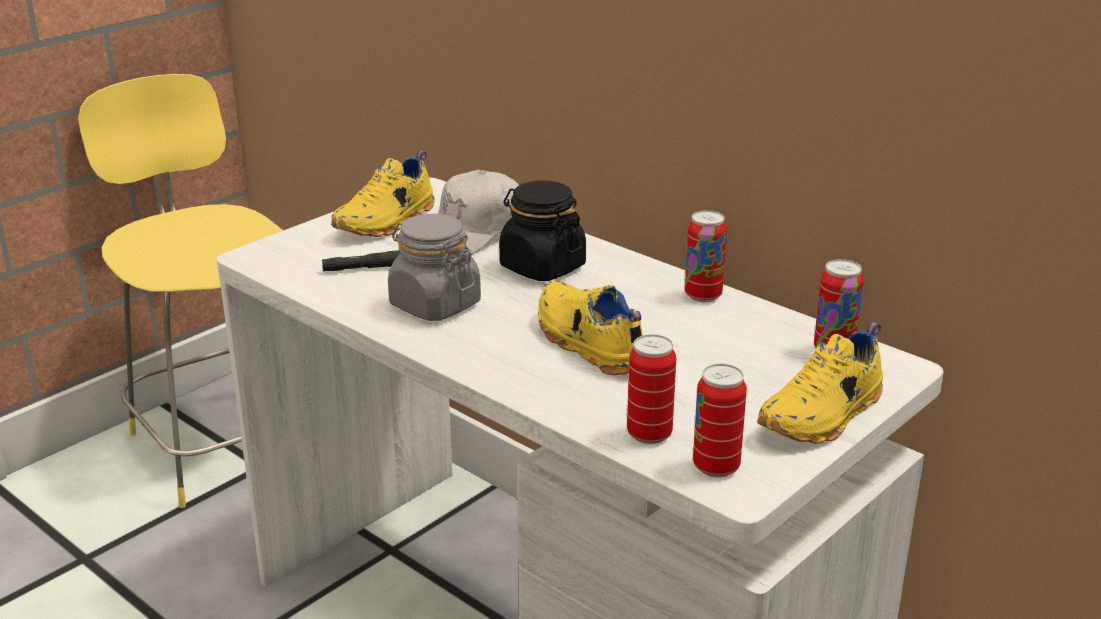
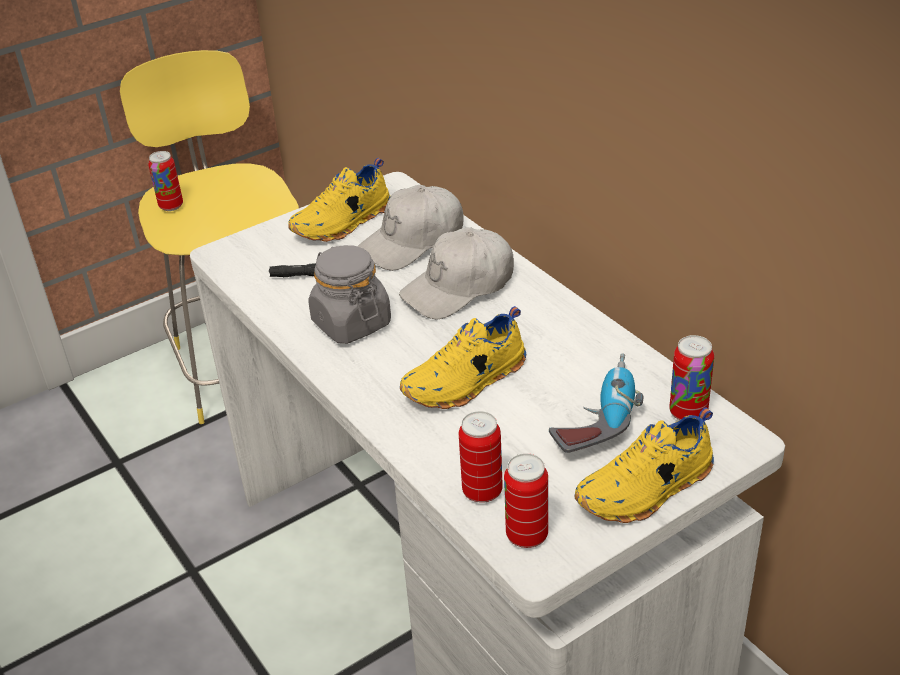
camera: 15 degrees right, 10 degrees up
(542, 267) = (459, 287): black jar -> white cap
(588, 345) = (467, 383): yellow shoe -> yellow shoe turned 105 degrees counterclockwise
(703, 295) = (592, 335): can -> can (171, 206)
(742, 361) = (597, 416): none -> power drill

